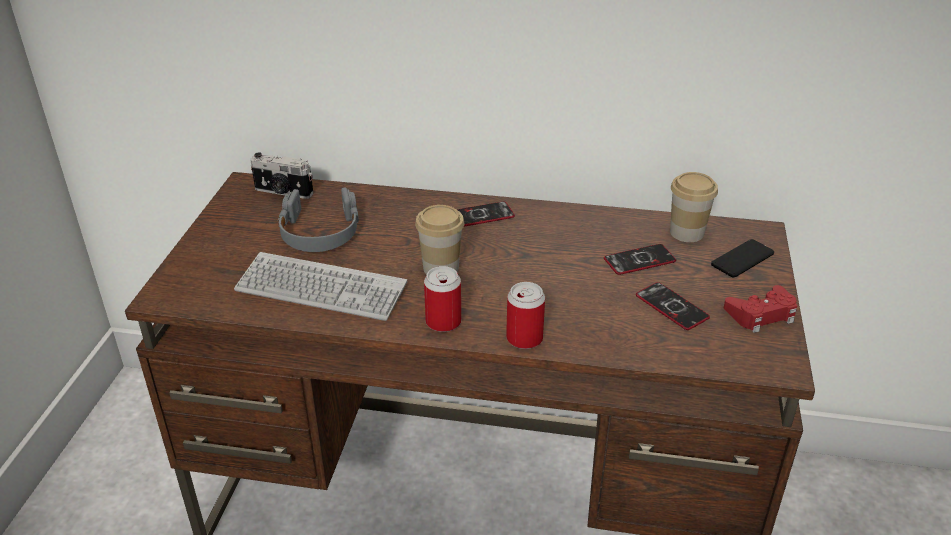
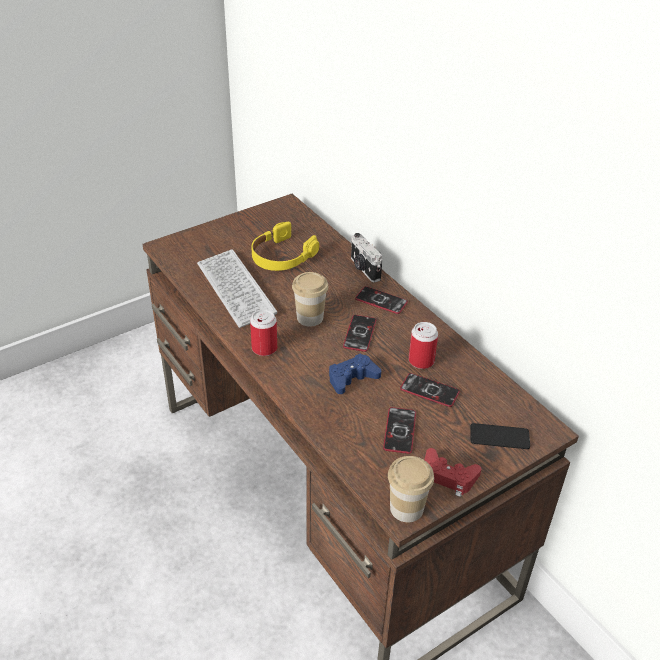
camera: 45 degrees right, 5 degrees up
(283, 192) = (298, 221): camera -> camera (364, 269)
(319, 232) = (281, 256): grey headphones -> yellow headphones
(508, 253) = (359, 334): none -> phone
(524, 338) = (289, 387): can -> can (421, 361)
(565, 293) = (352, 378): none -> blue game controller
(686, 232) = (492, 395): cup -> cup (406, 508)

